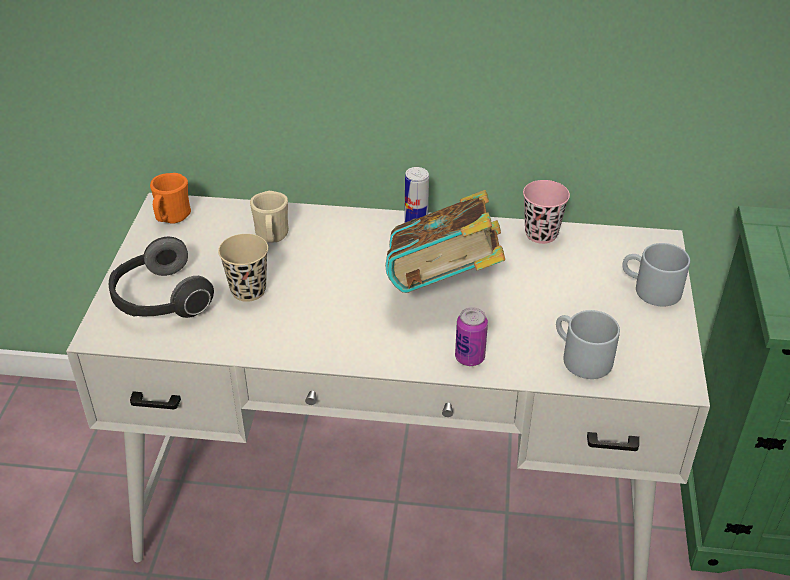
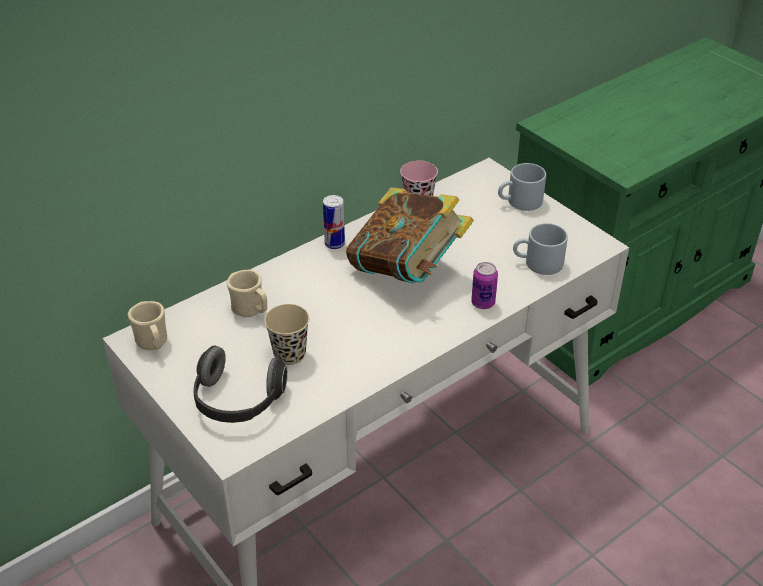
camera: 45 degrees left, 0 degrees up
(171, 218) = (153, 344): orange mug -> beige mug

